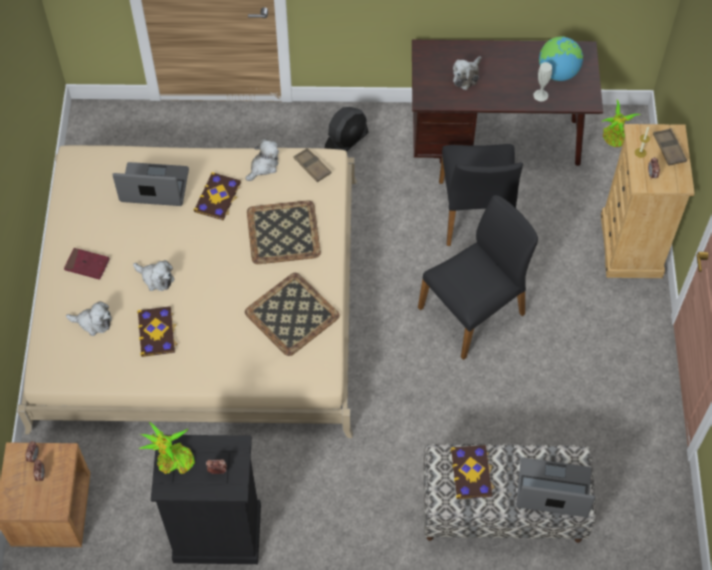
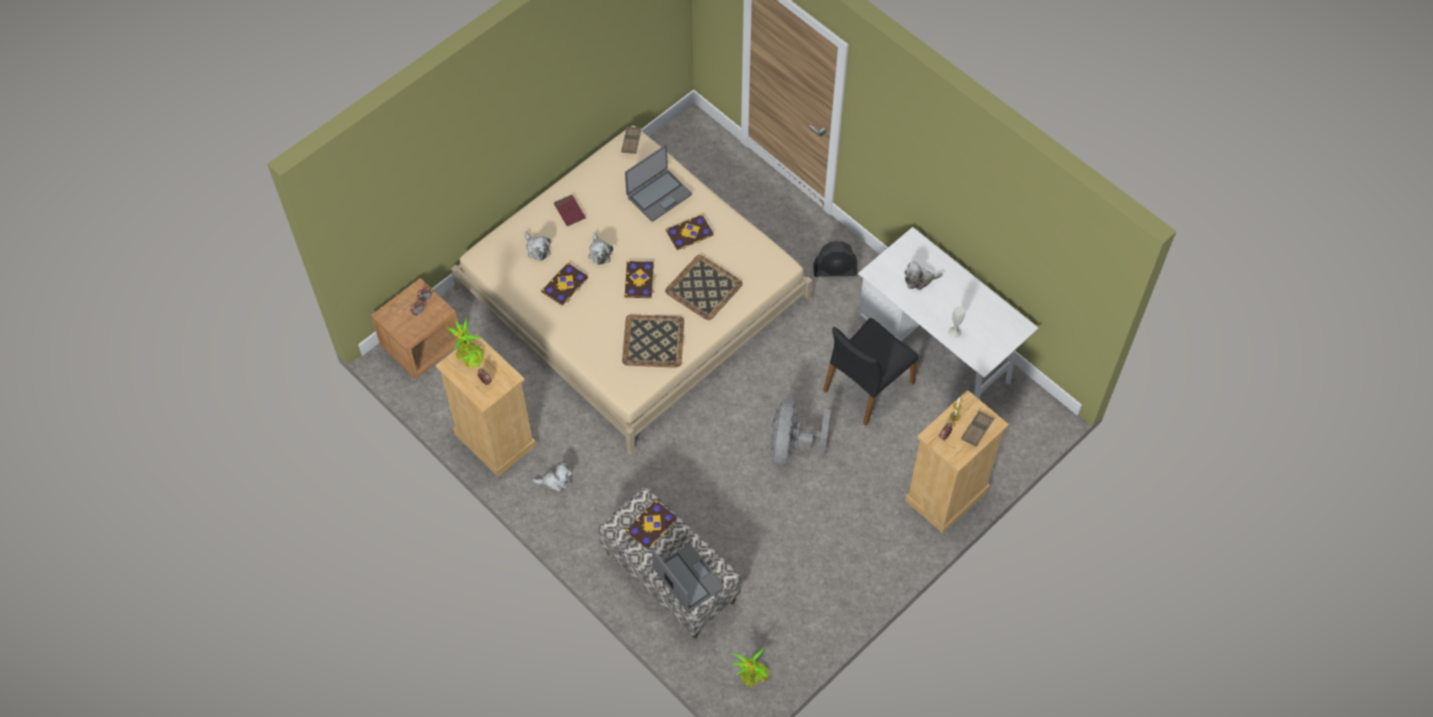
camera: 45 degrees right, 0 degrees up
(154, 187) = (658, 195): laptop -> laptop turned 90 degrees clockwise
(217, 534) = (494, 439): black dresser -> beige dresser
(220, 272) = (640, 280): none -> book
(263, 166) = (739, 236): plush toy -> plush toy (556, 481)
(312, 167) = (768, 261): brown tray -> brown tray (631, 142)
(473, 311) = (792, 446): black chair -> grey fan
(496, 141) = (937, 351): brown desk -> white desk
(557, 72) = (984, 326): globe -> none
(614, 138) = (1022, 417): potted plant -> potted plant (752, 675)

